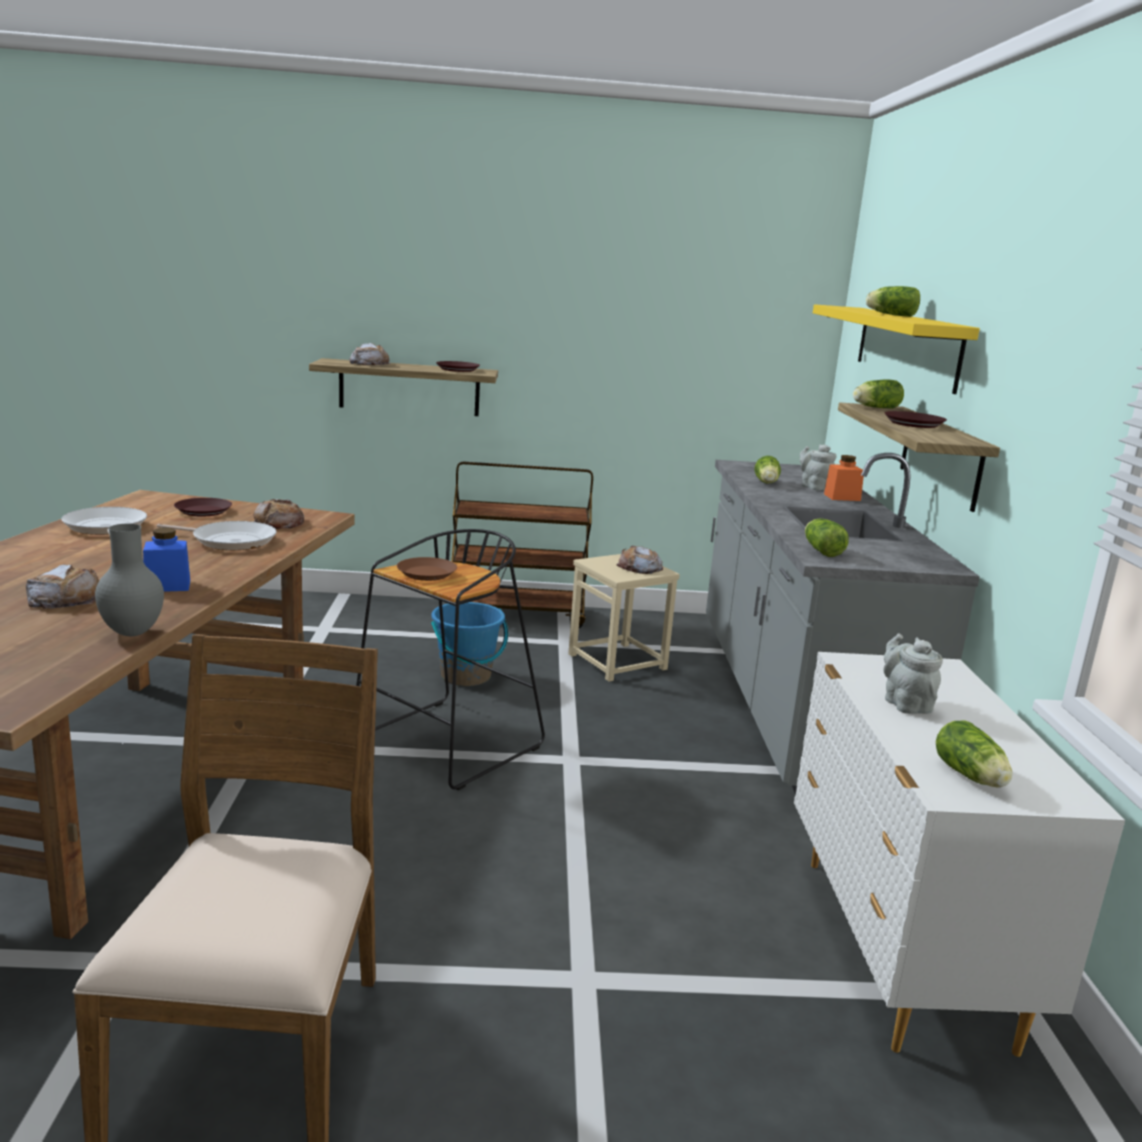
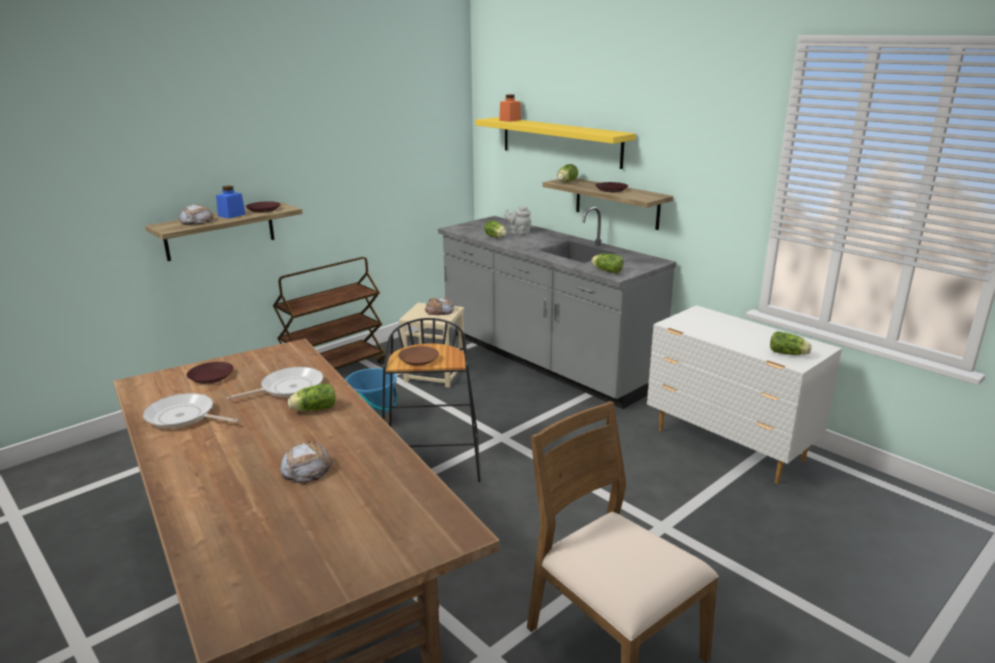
camera: 40 degrees left, 5 degrees up
(132, 633) = (403, 464): grey vase -> none
(167, 586) = (338, 431): blue jar -> blue jar (231, 215)
(279, 522) = (280, 363): bread -> none
(842, 497) = (543, 235): orange jar -> orange jar (510, 120)
(890, 315) = (559, 127): lettuce -> lettuce (313, 409)
(905, 703) = (720, 334): grey teapot -> none

